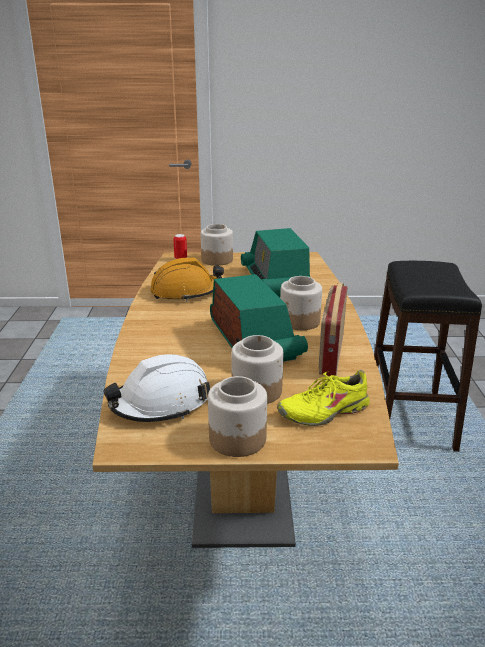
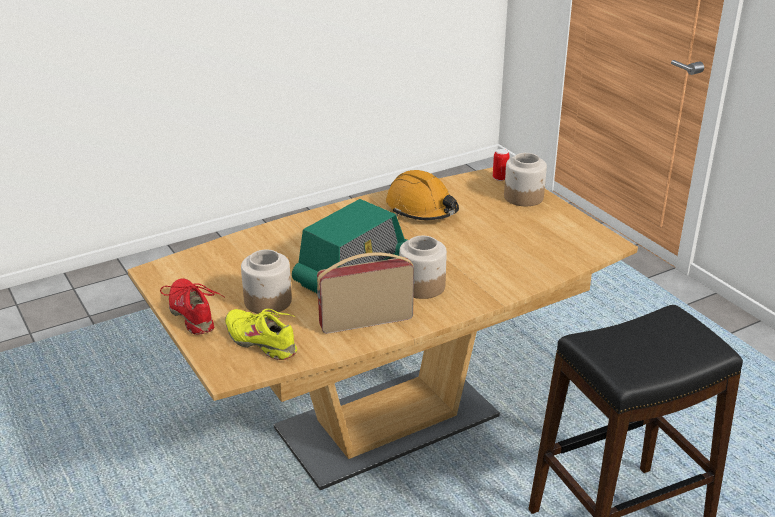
camera: 60 degrees right, 5 degrees up
(161, 403) = (216, 266): white hard hat -> none
(238, 439) = (193, 313): jar -> red shoe
(275, 281) = (507, 246): radio -> none

